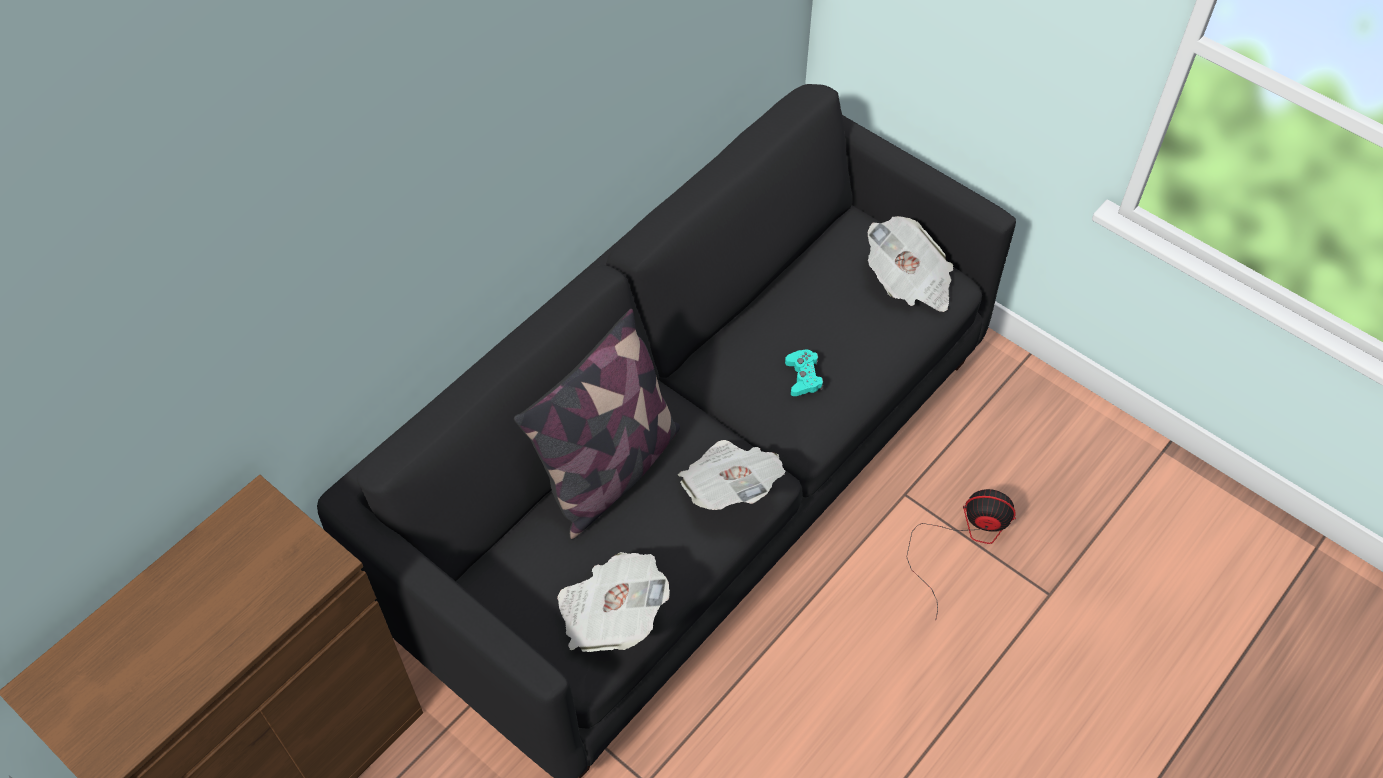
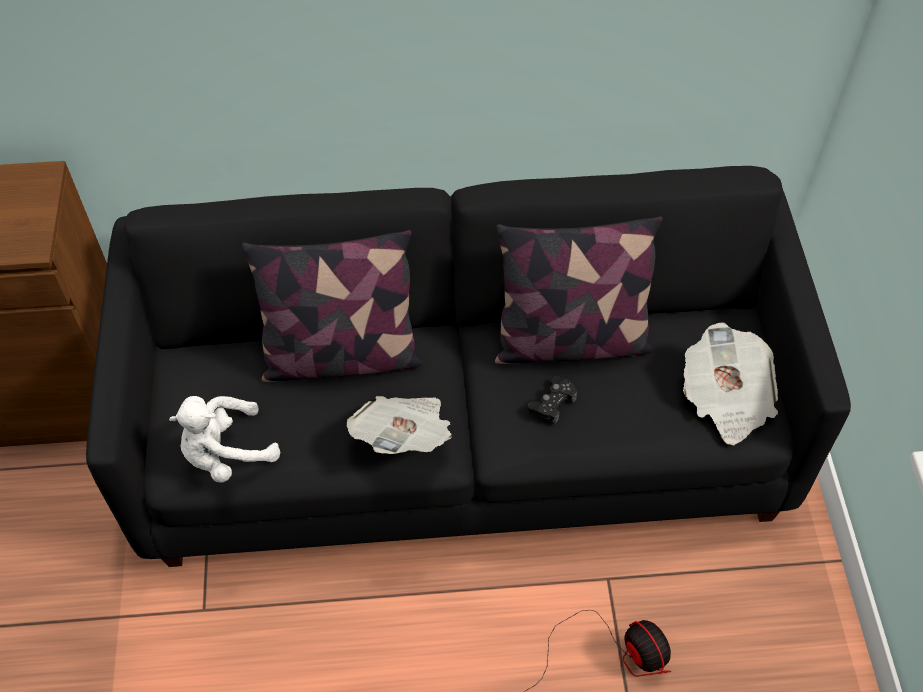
camera: 45 degrees right, 0 degrees up
(611, 615) = (226, 454): newspaper -> white plush toy
(763, 323) = (570, 340): none -> pillow
(803, 377) = (552, 403): turquoise game controller -> black game controller

